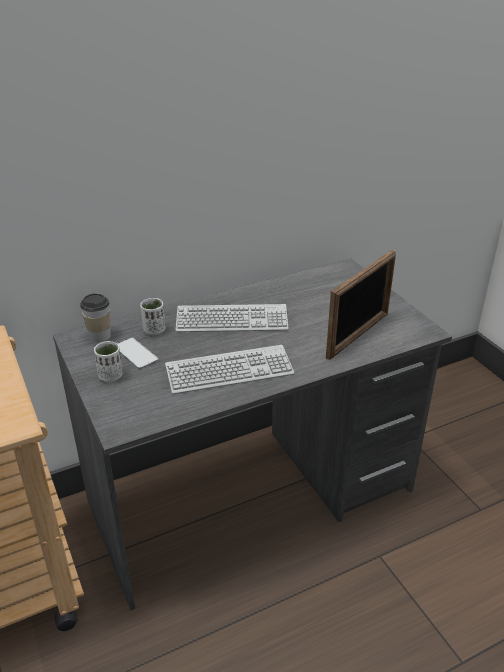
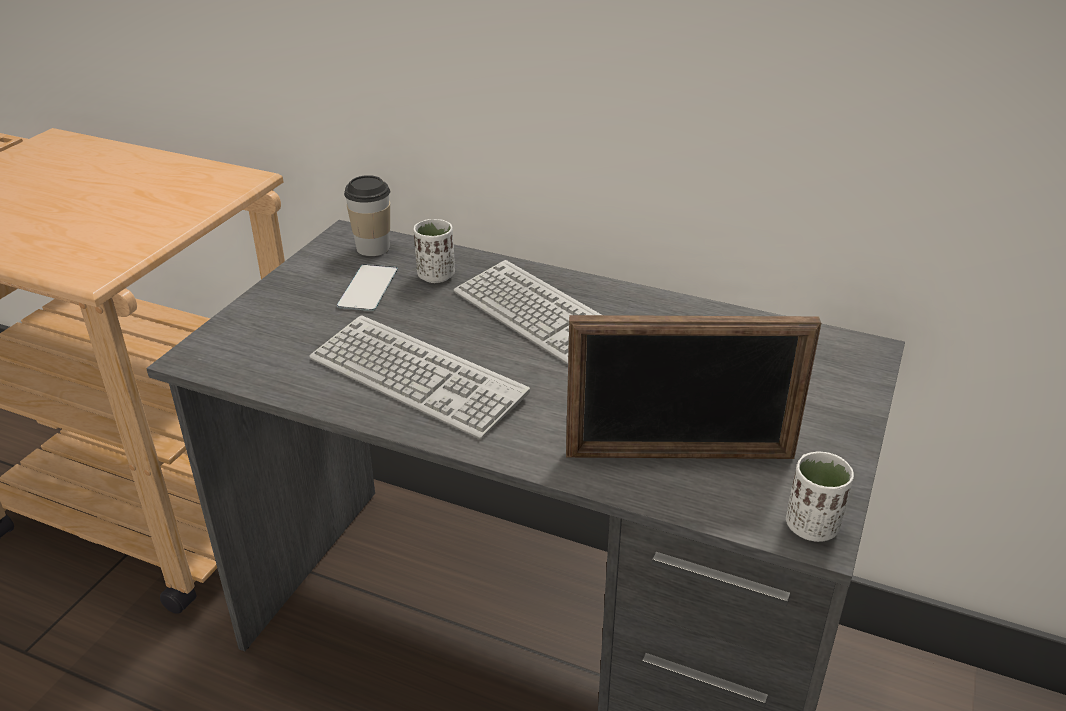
camera: 50 degrees right, 0 degrees up
(110, 376) = (298, 297): white cup -> white cup (812, 527)

